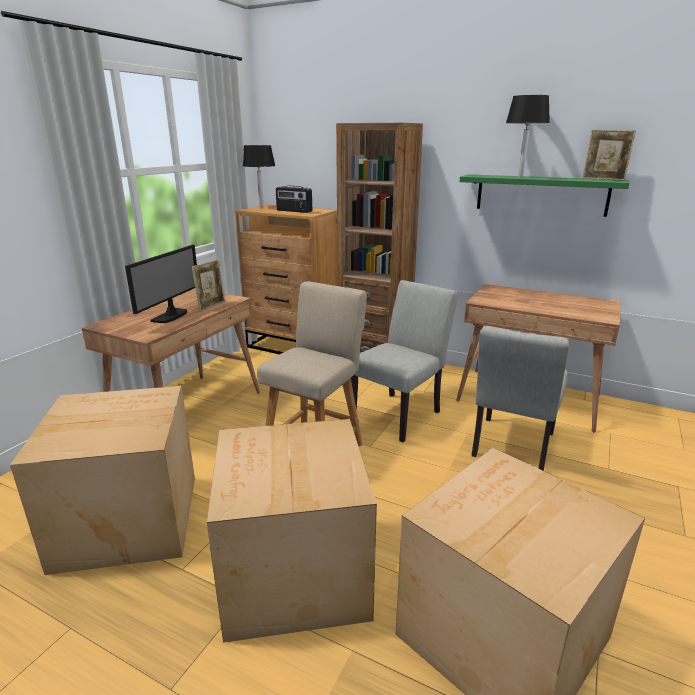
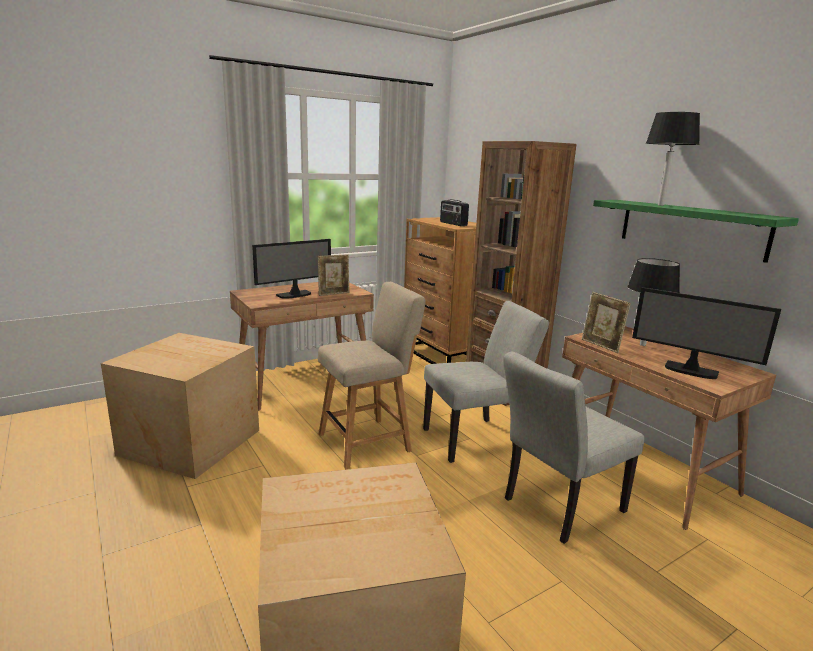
camera: 30 degrees right, 5 degrees down
(261, 207) = (433, 218): black table lamp -> black table lamp (642, 345)
(293, 574) = (248, 523): cardboard box -> none
(578, 311) = (690, 371): none -> monitor
(603, 179) = (757, 215): picture frame -> picture frame (601, 346)

